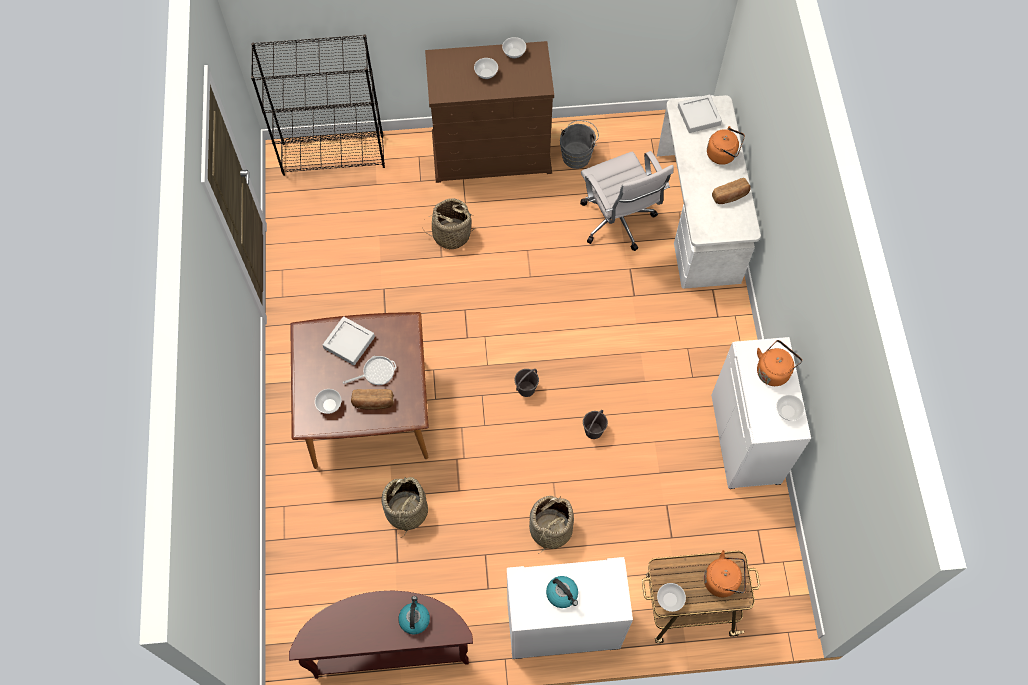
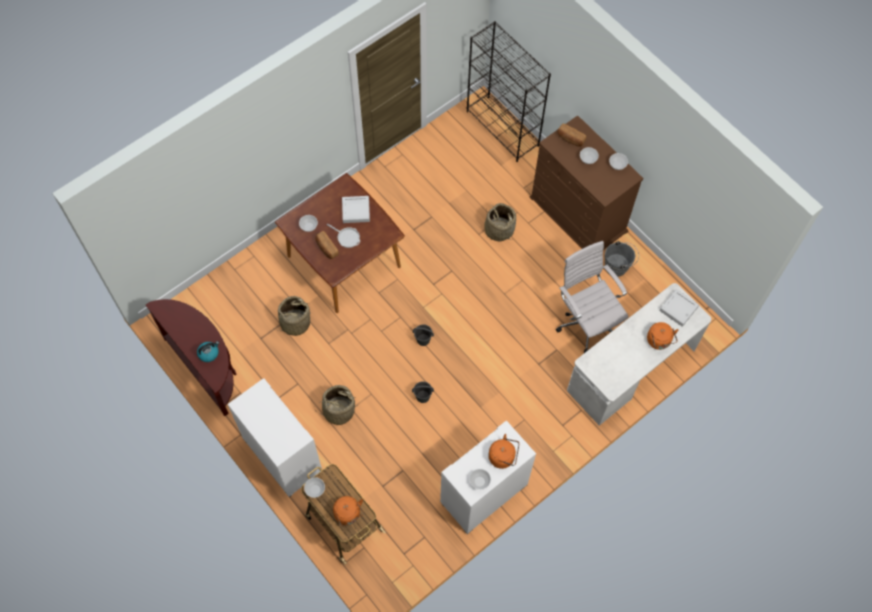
camera: 55 degrees right, 0 degrees up
(562, 594) = (267, 418): kettle -> none
(618, 223) = (586, 322): white office chair -> white office chair turned 120 degrees clockwise
(730, 196) = (629, 364): bread -> bread (570, 139)

